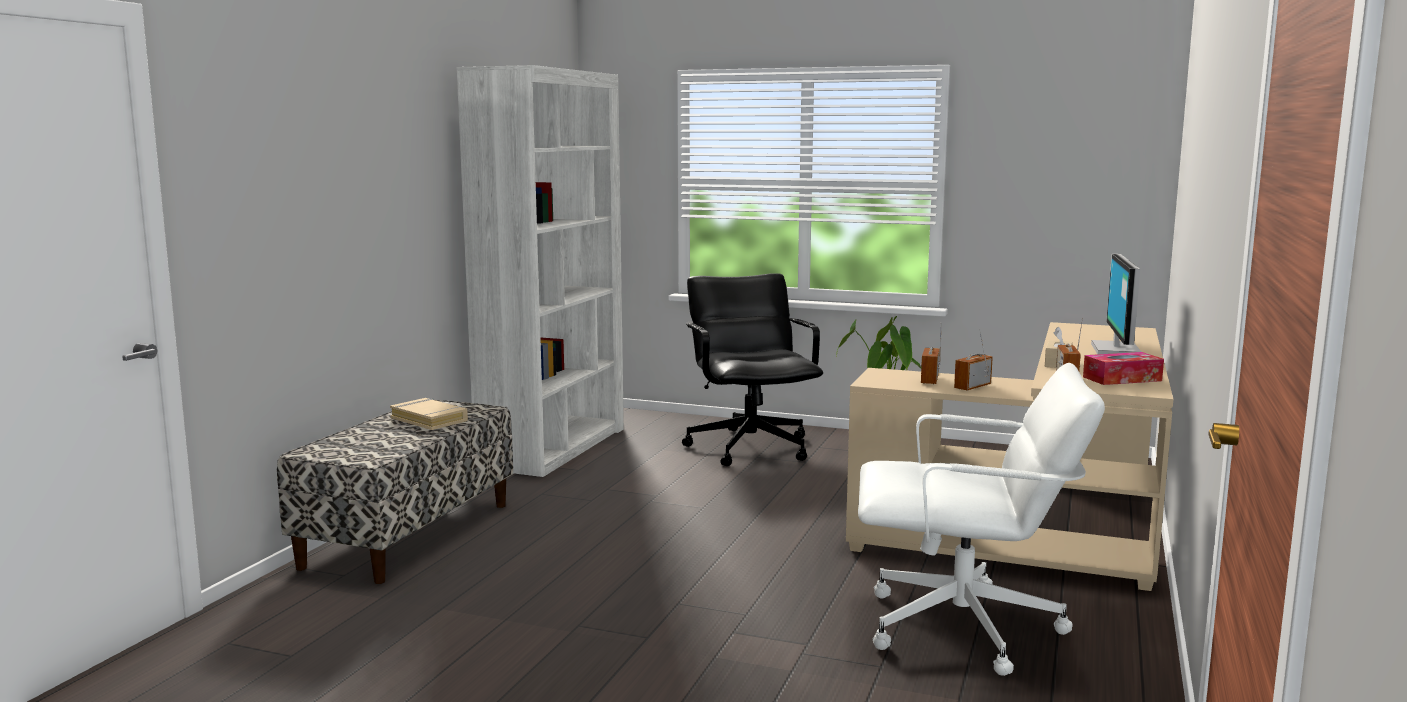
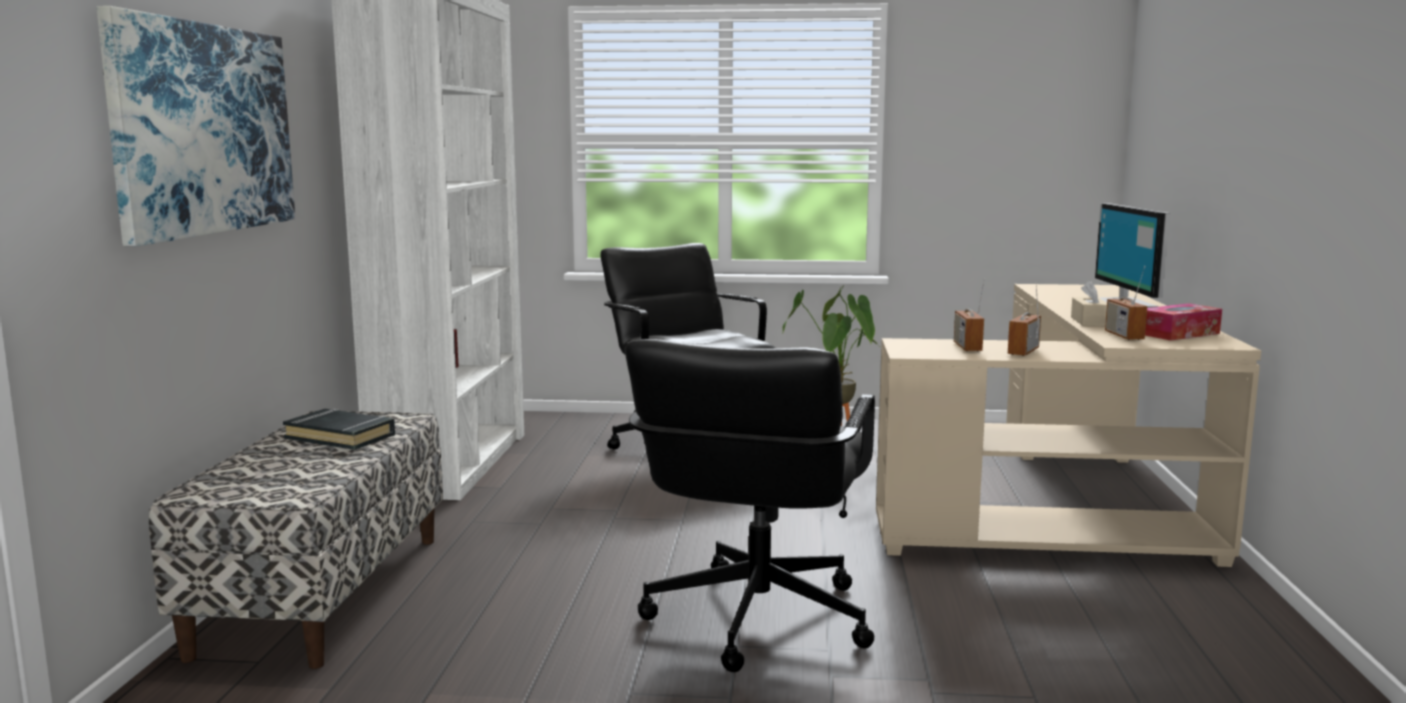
camera: 15 degrees left, 0 degrees up
(338, 192) = (204, 129): none -> picture
(429, 419) = (341, 436): beige book -> black book
(707, 586) = (756, 619): none -> black office chair
(965, 629) = (1086, 636): white office chair -> none

